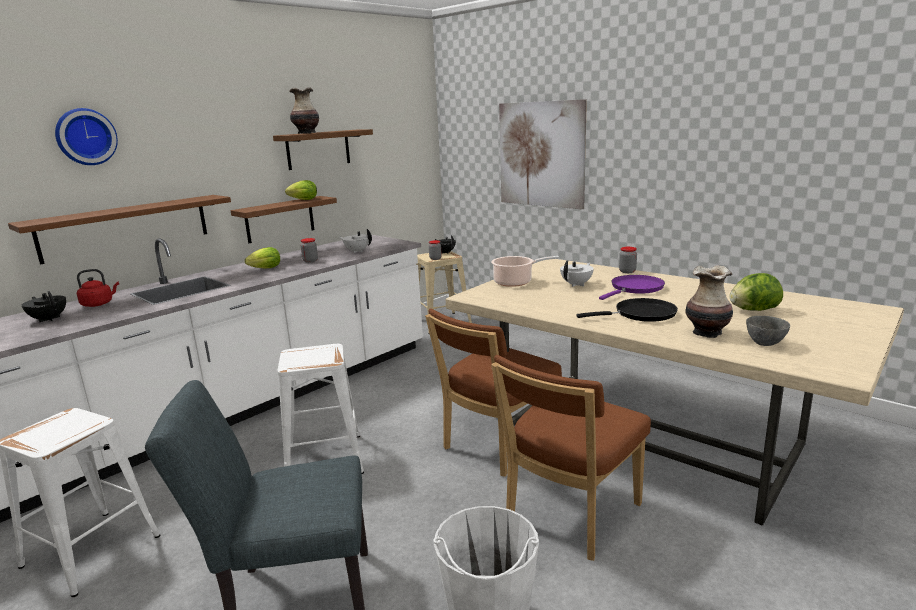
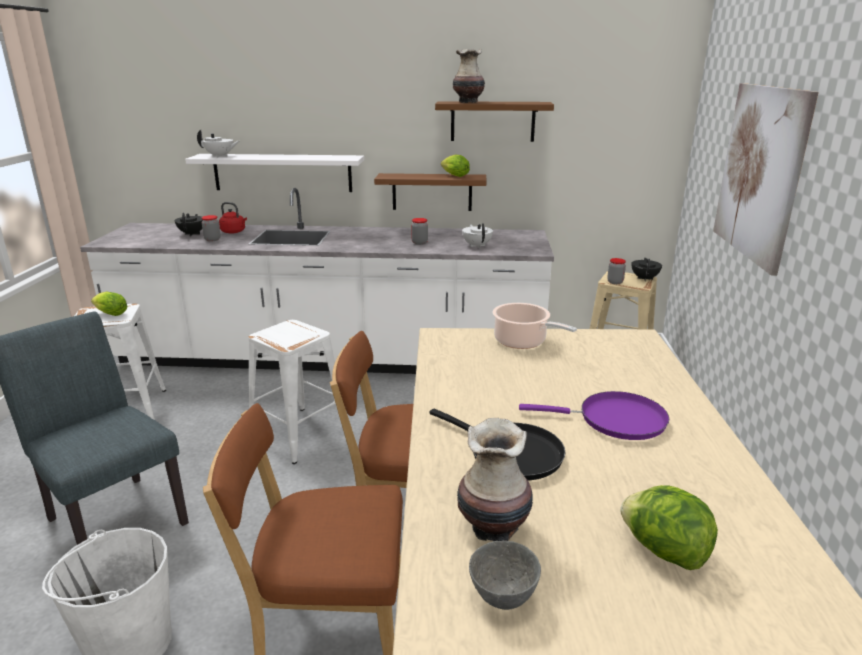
camera: 50 degrees right, 5 degrees up
(85, 137) = (259, 89): wall clock -> none
(126, 227) = (282, 172): brown shelf -> white shelf
(263, 269) = (373, 238): lettuce -> lettuce (109, 314)
(577, 284) = (570, 377): white teapot -> white teapot (220, 156)
(627, 271) = (686, 394): jar -> jar (212, 239)

